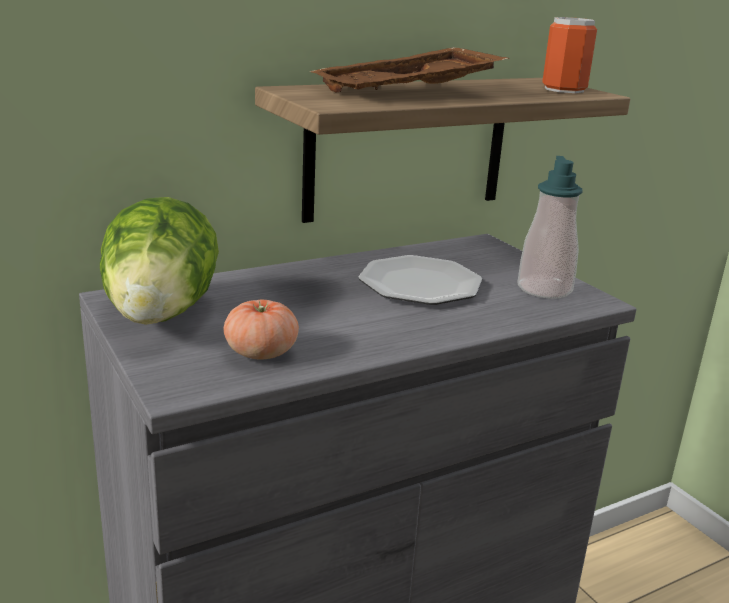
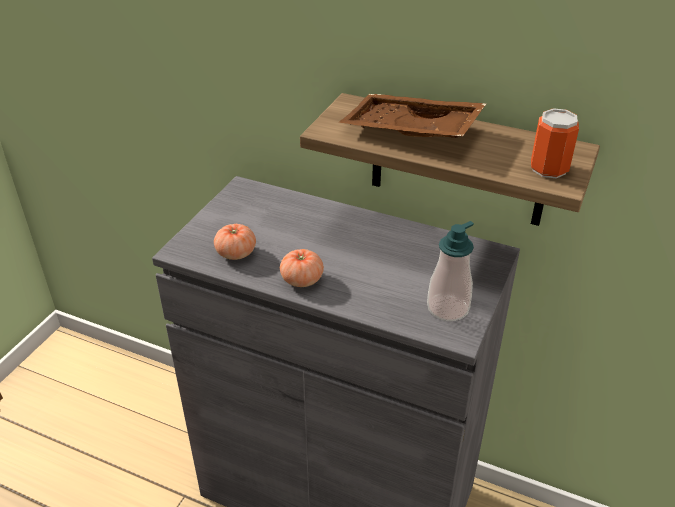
camera: 55 degrees right, 15 degrees up
(160, 317) = (238, 209): lettuce -> none
(388, 335) = (302, 280): none -> tomato
(421, 285) = (384, 261): plate -> none

